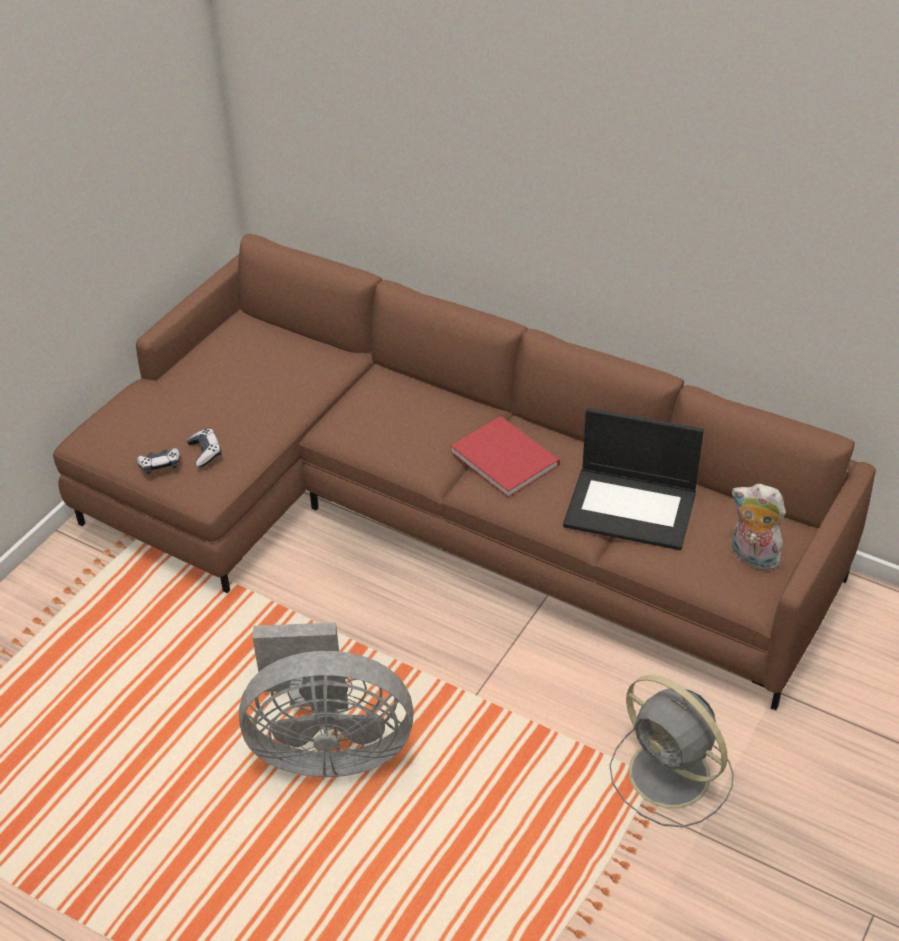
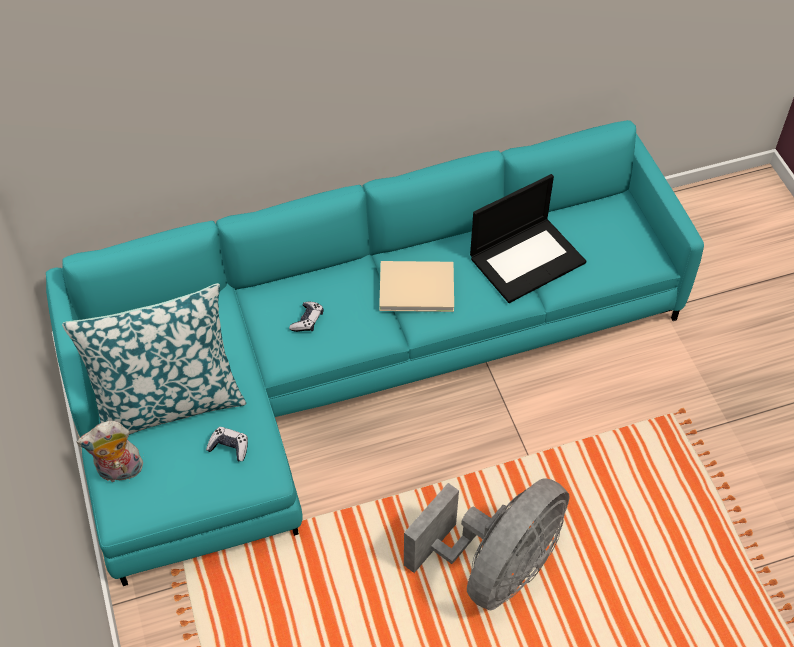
camera: 50 degrees left, 10 degrees up
(160, 465) = (211, 483): game controller -> game controller (307, 321)
(212, 394) = (169, 403): none -> pillow
(438, 514) = (355, 363): brown sofa -> turquoise sofa
(504, 456) = (414, 286): red book -> beige book
(672, 776) = (679, 404): grey fan -> none
(751, 557) = (623, 236): plush toy -> plush toy (119, 472)

